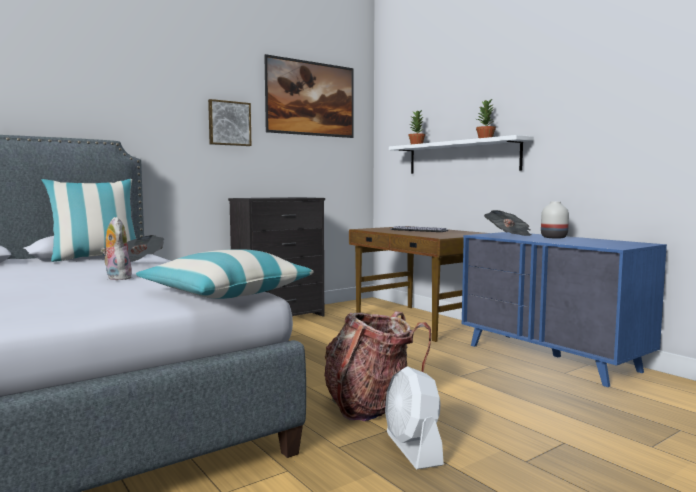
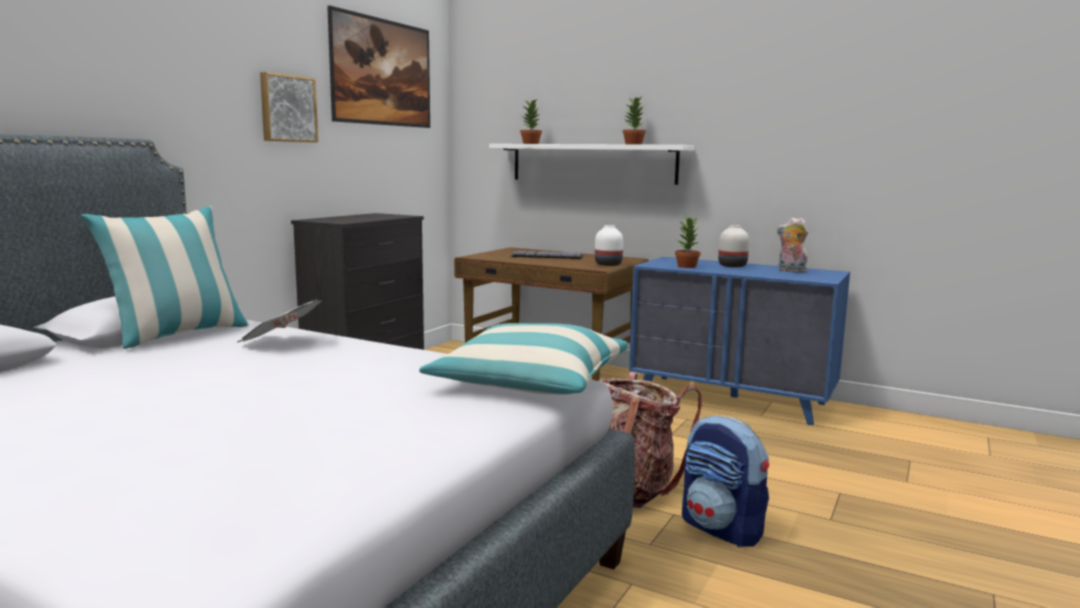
camera: 25 degrees left, 5 degrees up
(116, 278) = (318, 372): plush toy -> plush toy (791, 271)
(413, 449) = (722, 529): white fan -> backpack
(453, 235) = (608, 264): none -> white vase
(509, 236) = (687, 266): newspaper -> potted plant

